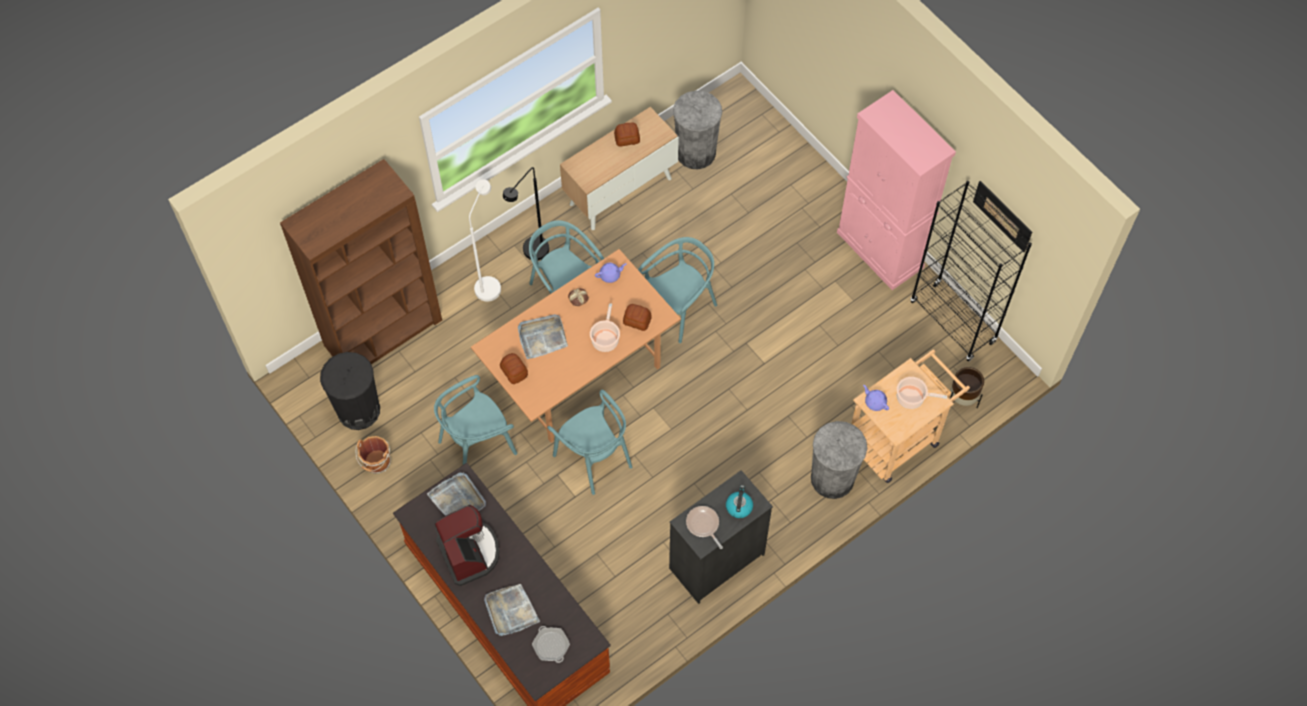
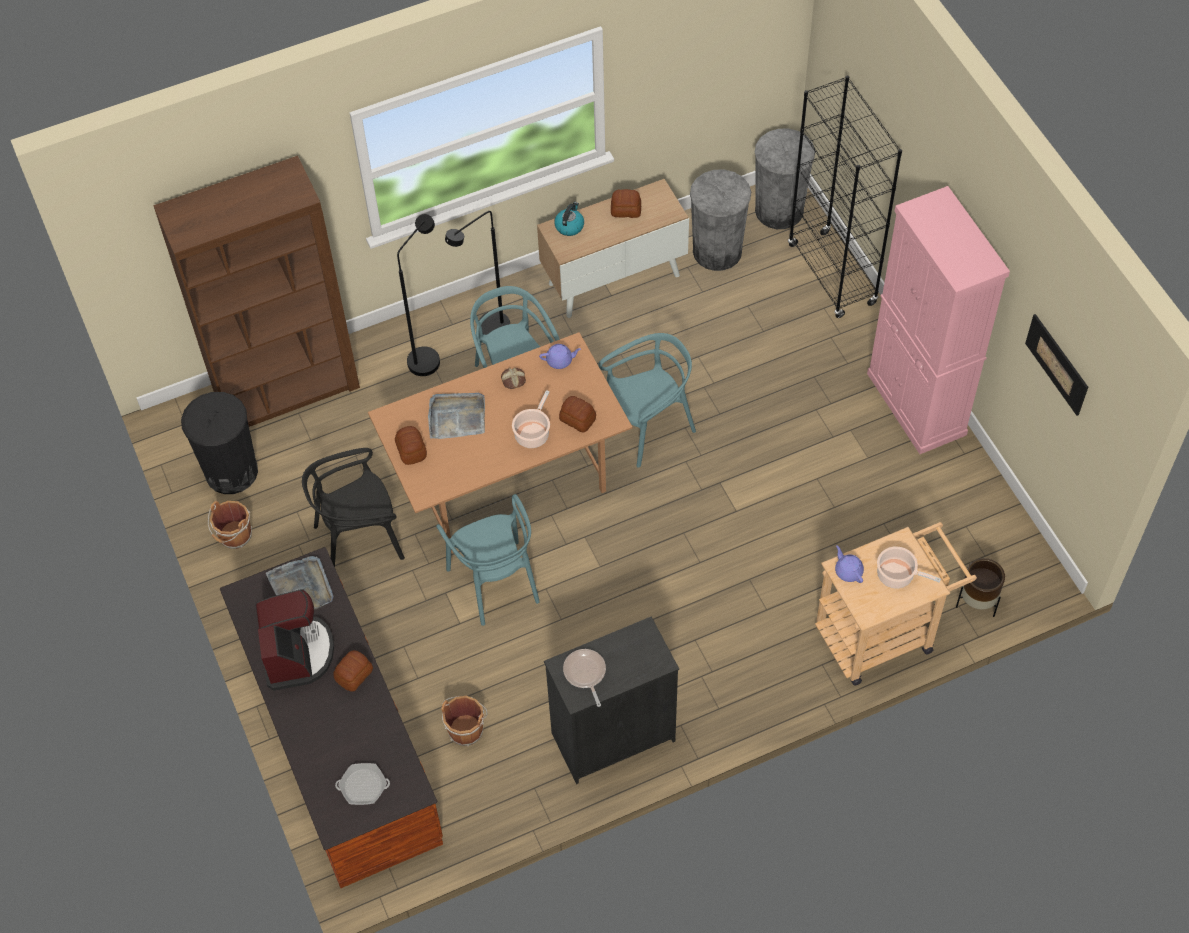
camera: 15 degrees right, 5 degrees down
(477, 444) = (359, 538): turquoise chair -> black chair
(489, 283) = (428, 355): white floor lamp -> black floor lamp
(511, 611) = (326, 734): grey tray -> none
(519, 560) = (355, 675): none -> bread
(551, 646) = (363, 786): frying pan -> frying pan turned 105 degrees clockwise
(603, 579) = (466, 728): none -> brown bucket
(739, 506) = (636, 660): kettle -> kettle (569, 226)
(832, 478) = (785, 666): grey trash can -> grey trash can (779, 210)
(952, 322) = (987, 507): black bookcase -> black bookcase (832, 275)

